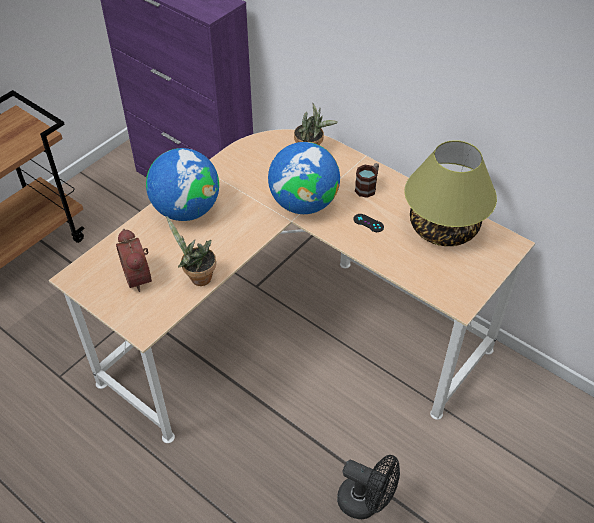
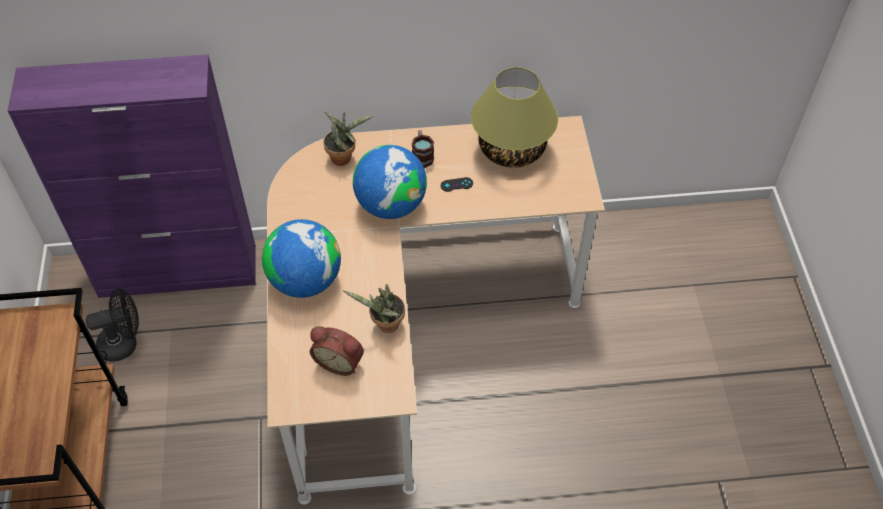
camera: 45 degrees left, 5 degrees up
(366, 502) = (595, 404): black fan -> black fan (124, 343)

